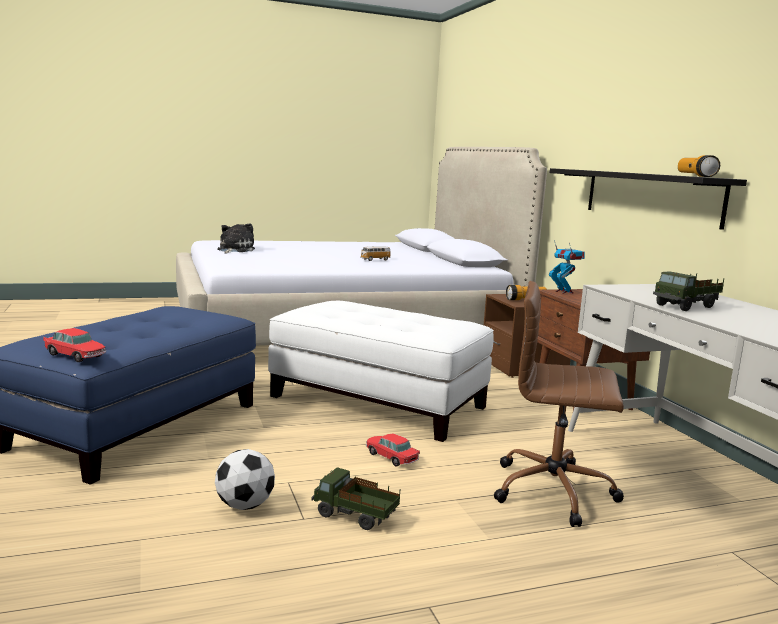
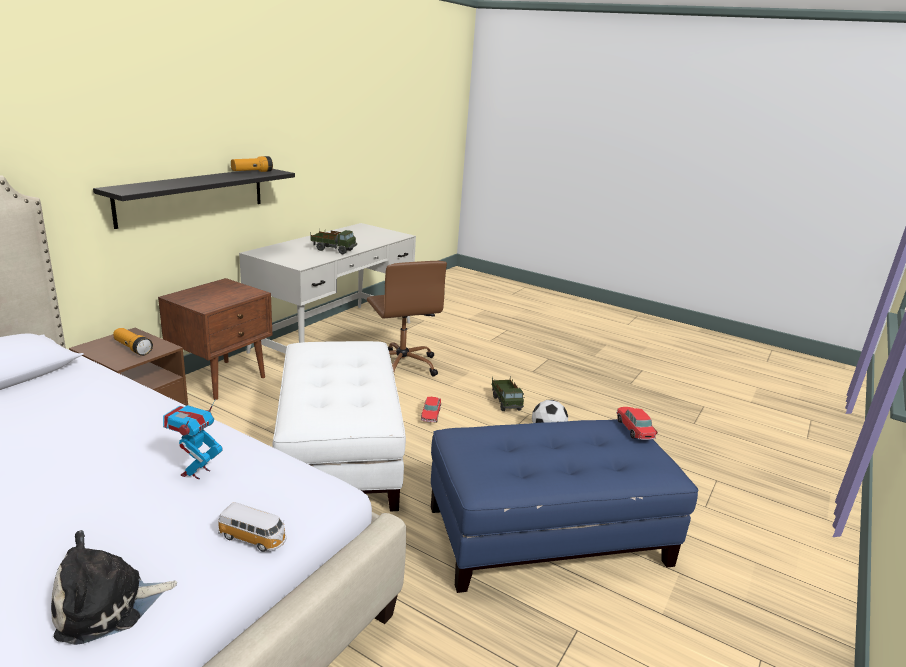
camera: 130 degrees left, 10 degrees up
(374, 260) = (71, 431): toy car -> toy car (254, 538)
(563, 292) = (203, 304): toy robot -> toy robot (196, 472)

